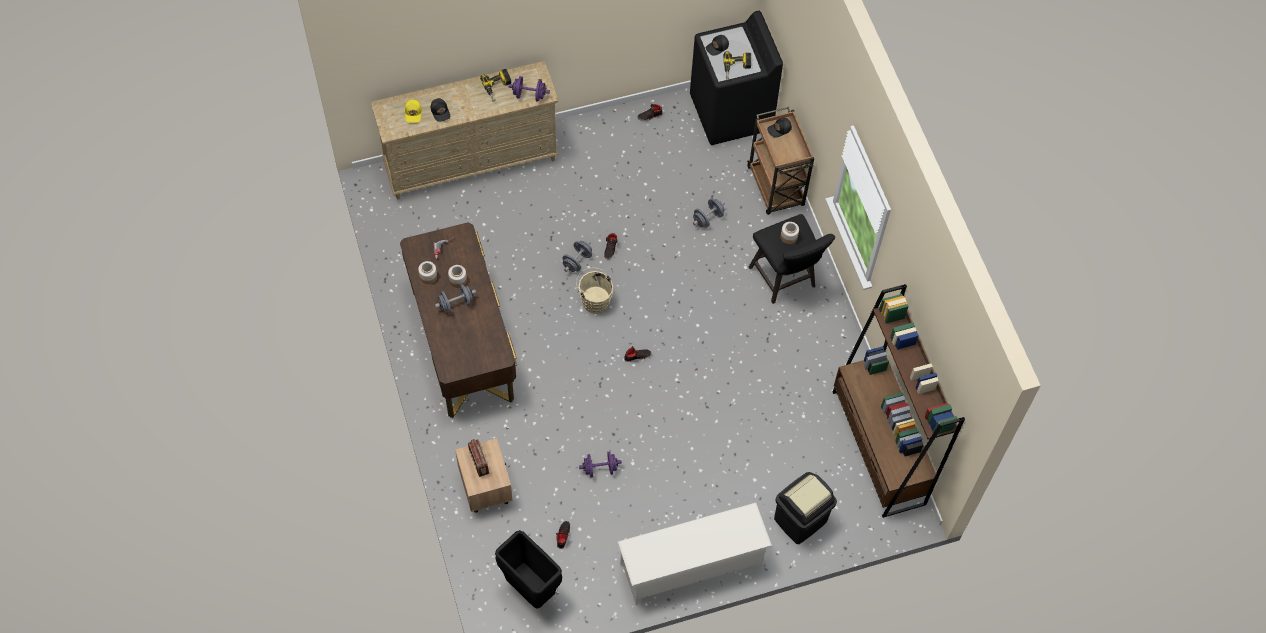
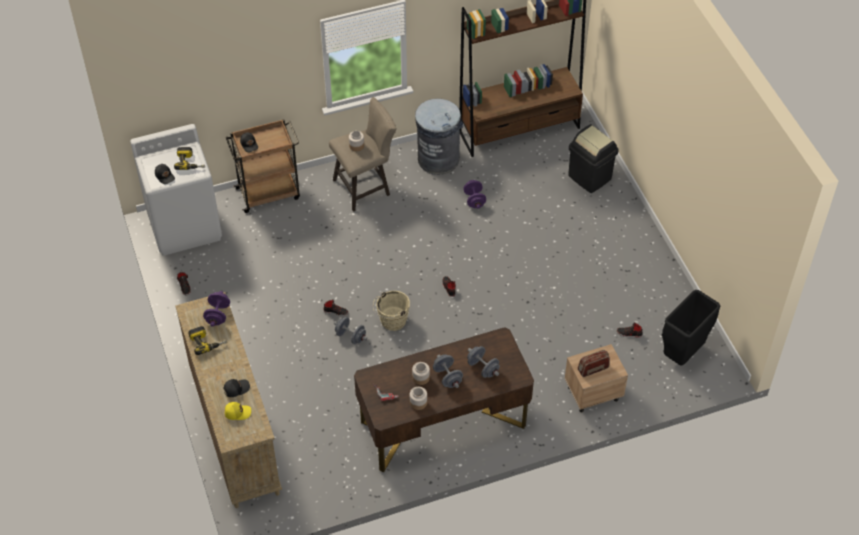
camera: 90 degrees left, 10 degrees down
(600, 469) = (562, 310): purple dumbbell -> purple dumbbell (474, 200)
(691, 566) = (642, 245): white shoe rack -> none
(708, 218) = (302, 240): grey dumbbell -> grey dumbbell (483, 368)
(731, 113) = (185, 225): black washing machine -> white washing machine
(785, 280) = (365, 187): black stool -> beige stool
(828, 356) = (438, 159): none -> grey trash can

